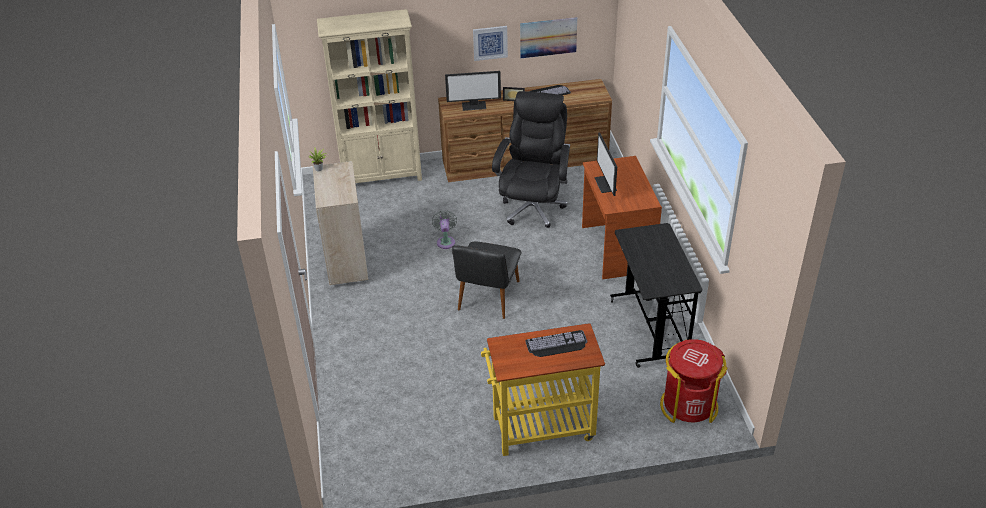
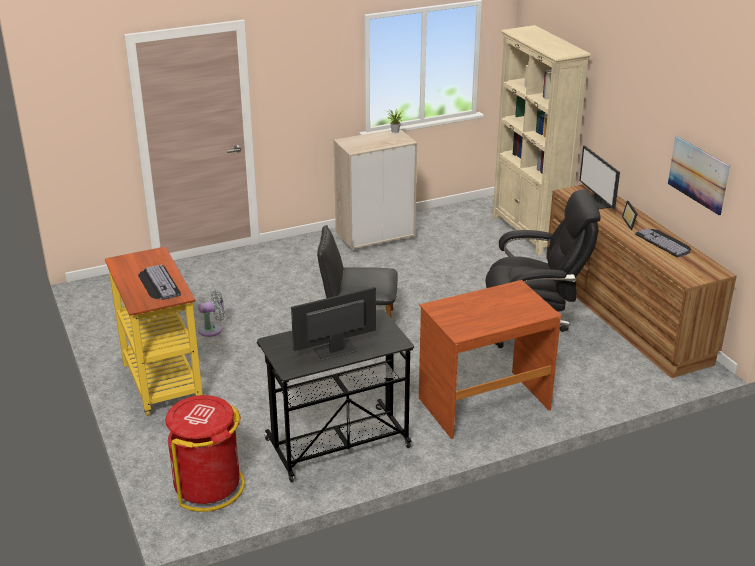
camera: 75 degrees right, 10 degrees down
(446, 241) = (438, 285): grey fan -> grey fan (213, 330)
(490, 42) = (648, 143): picture -> none
(606, 184) = (482, 299): monitor -> monitor (335, 350)

